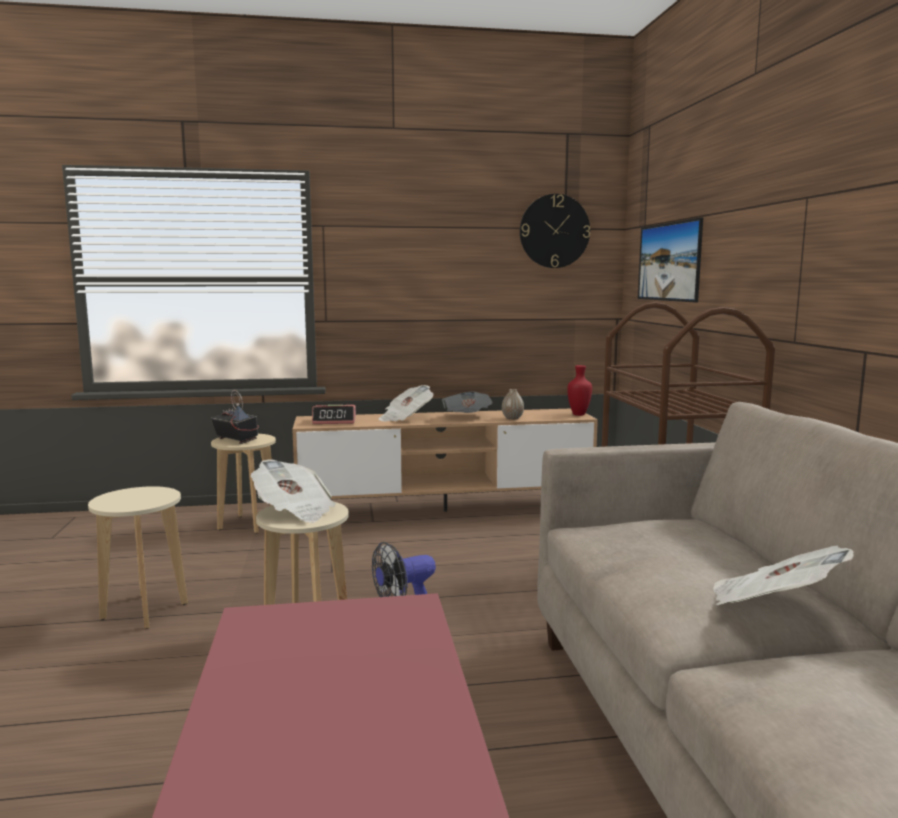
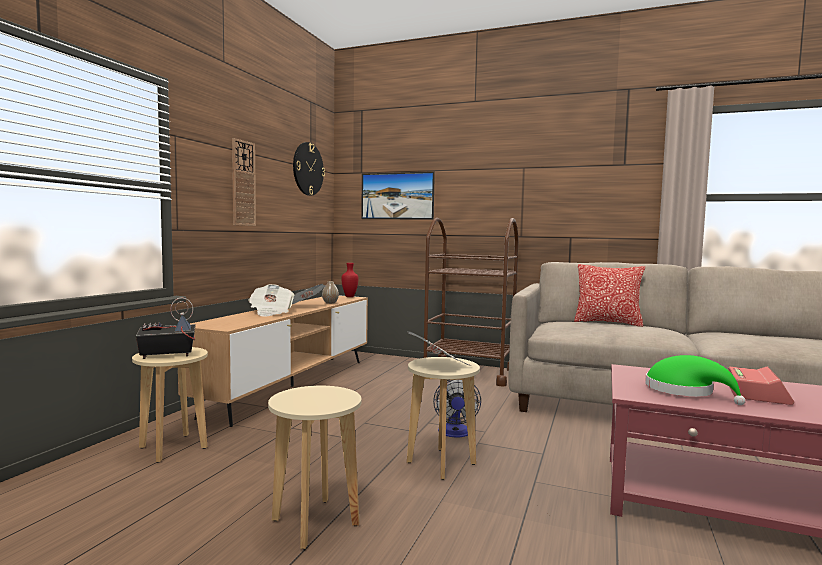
camera: 60 degrees left, 5 degrees down
(301, 653) = (684, 391): none -> green hat
(334, 421) = (232, 322): alarm clock -> alarm clock (757, 394)
(421, 264) = (243, 183): none -> wall clock
(739, 551) = (607, 323): none -> pillow
(771, 607) = (676, 328): newspaper -> none

